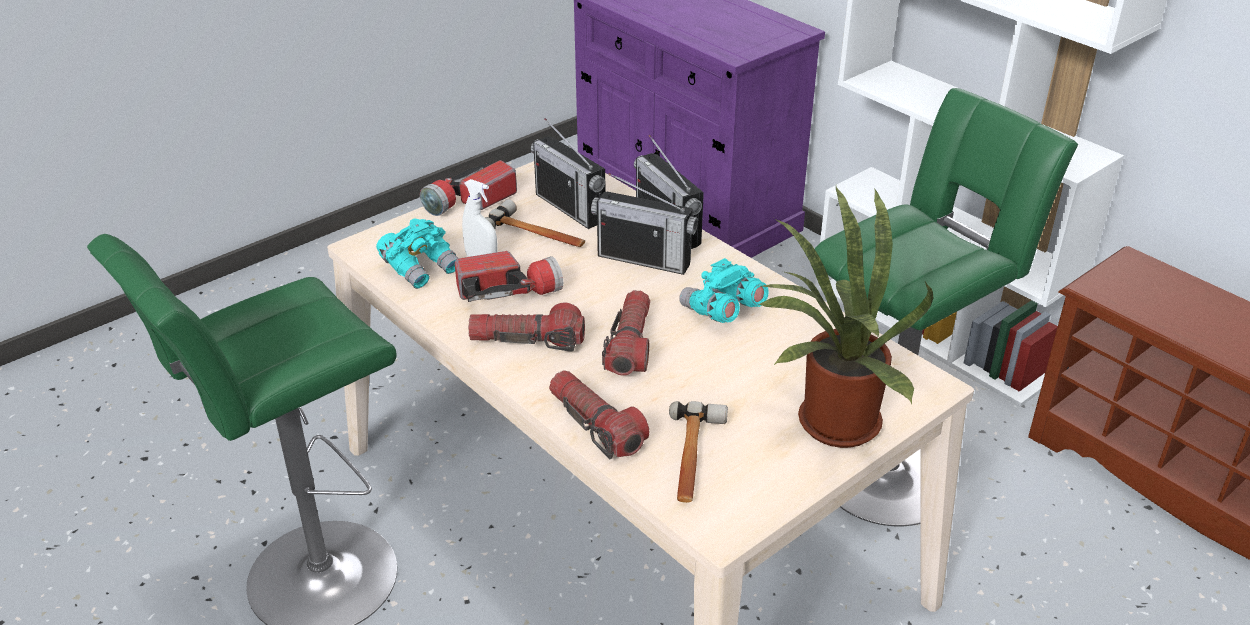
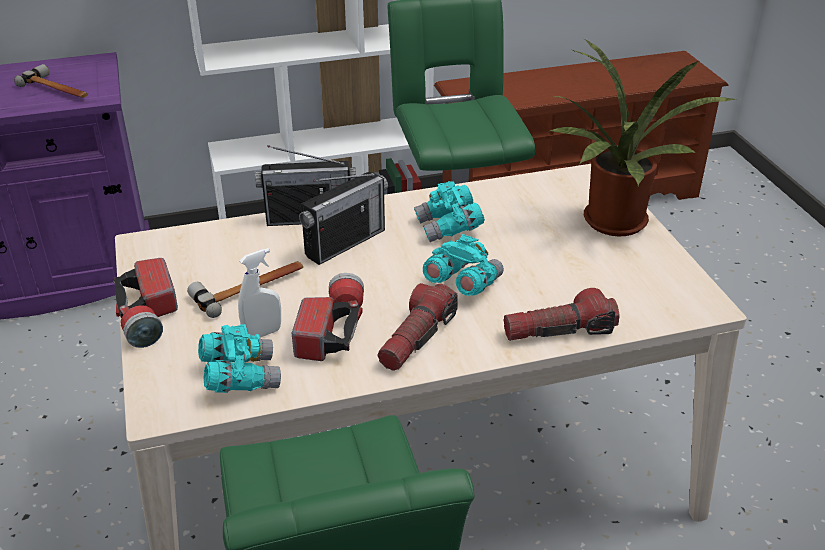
camera: 65 degrees left, 0 degrees up
(570, 208) = (224, 259): radio -> none
(630, 345) = (462, 284): flashlight -> turquoise binoculars
(693, 458) = (623, 294): hammer -> hammer (57, 90)

